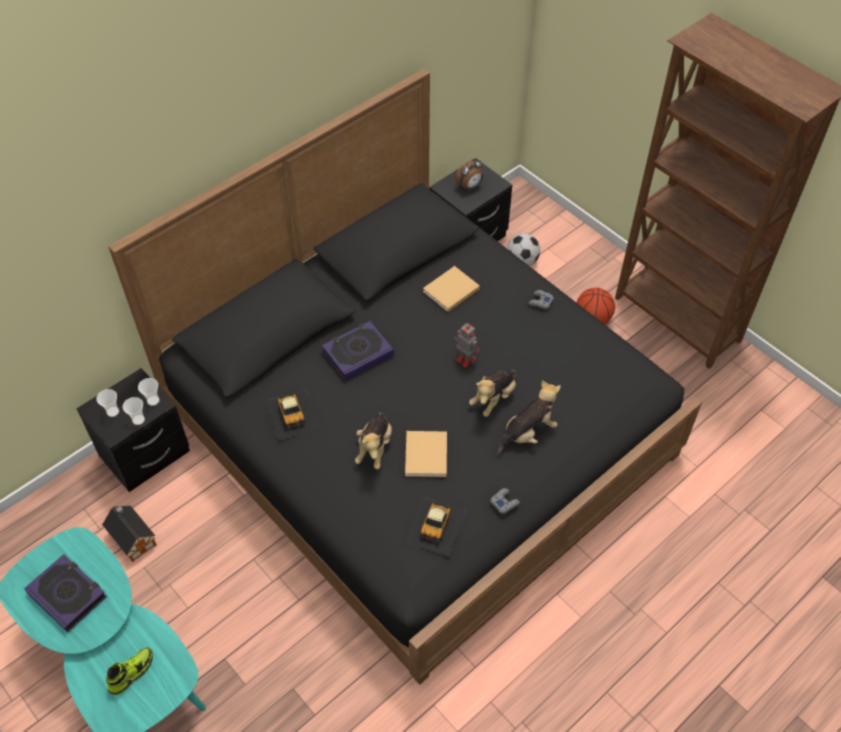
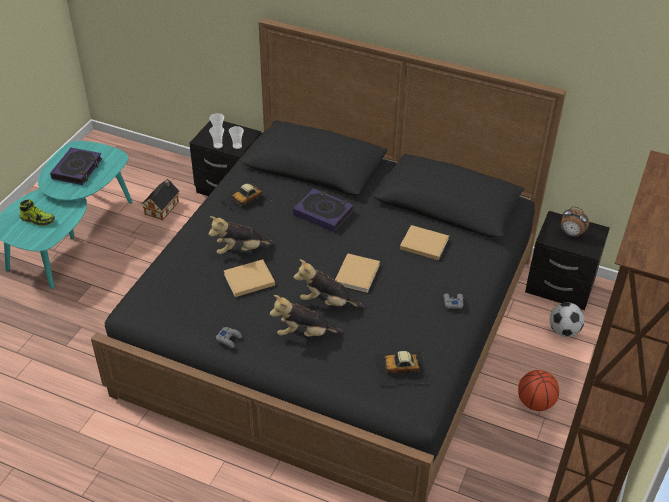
camera: 65 degrees right, 10 degrees down
(436, 526) = (187, 305): toy car -> toy car (401, 368)
(465, 358) = (357, 273): toy robot -> beige book
(528, 433) = (305, 333): plush toy -> plush toy turned 150 degrees clockwise

